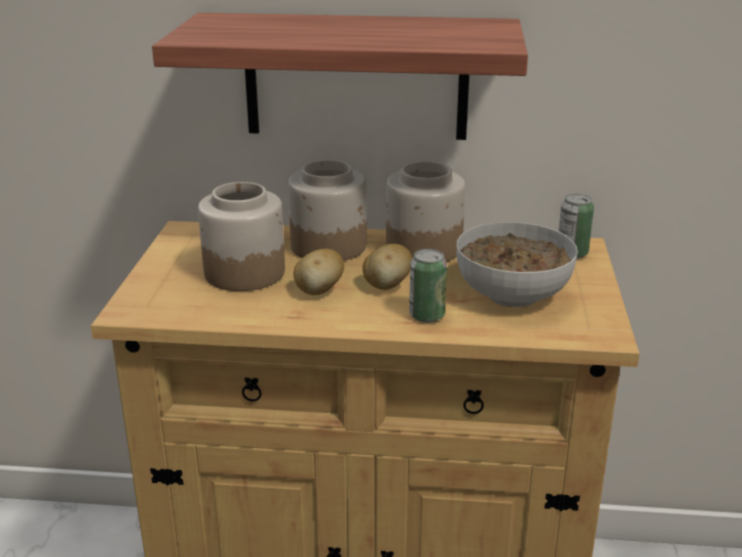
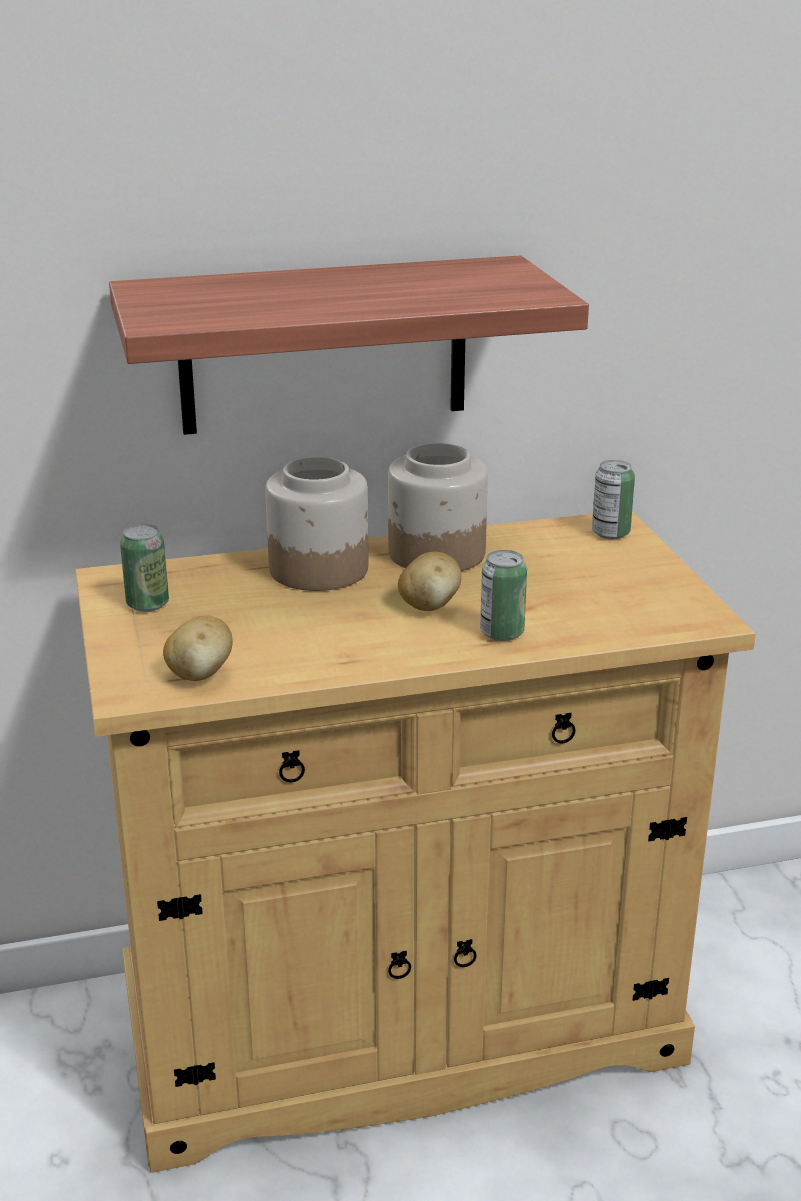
camera: 20 degrees left, 0 degrees up
(192, 252) = (147, 604): none -> can
(244, 272) = (239, 619): jar -> none
(319, 291) = (352, 626): potato -> potato (200, 674)
(511, 296) = (578, 593): bowl -> none

